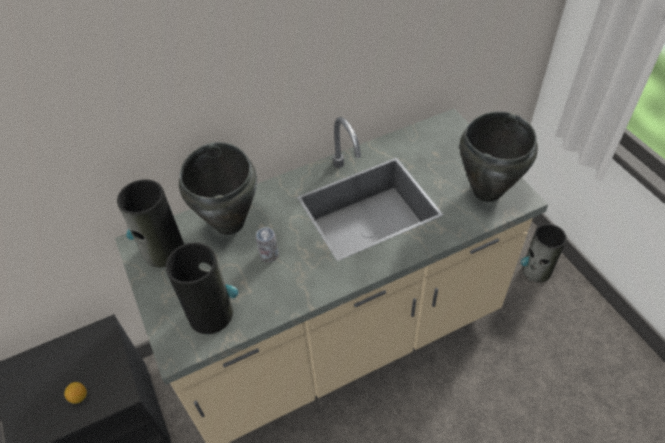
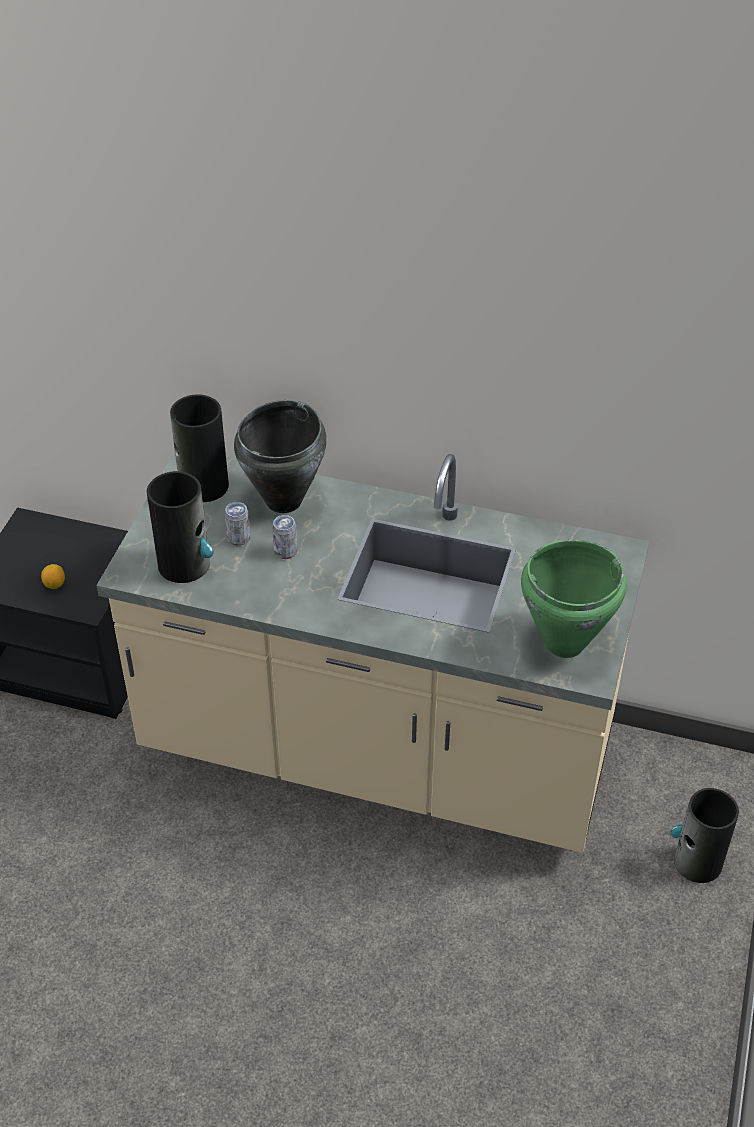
camera: 40 degrees right, 5 degrees down
(228, 268) = (238, 538): none -> can
(486, 191) = (563, 643): black cooking pot -> green cooking pot

